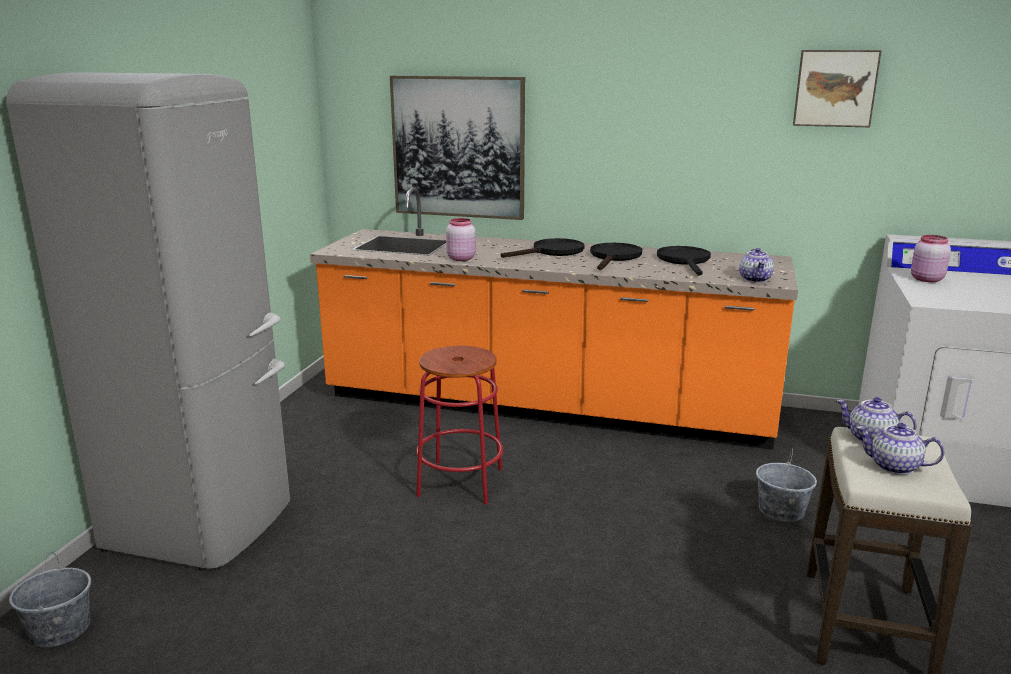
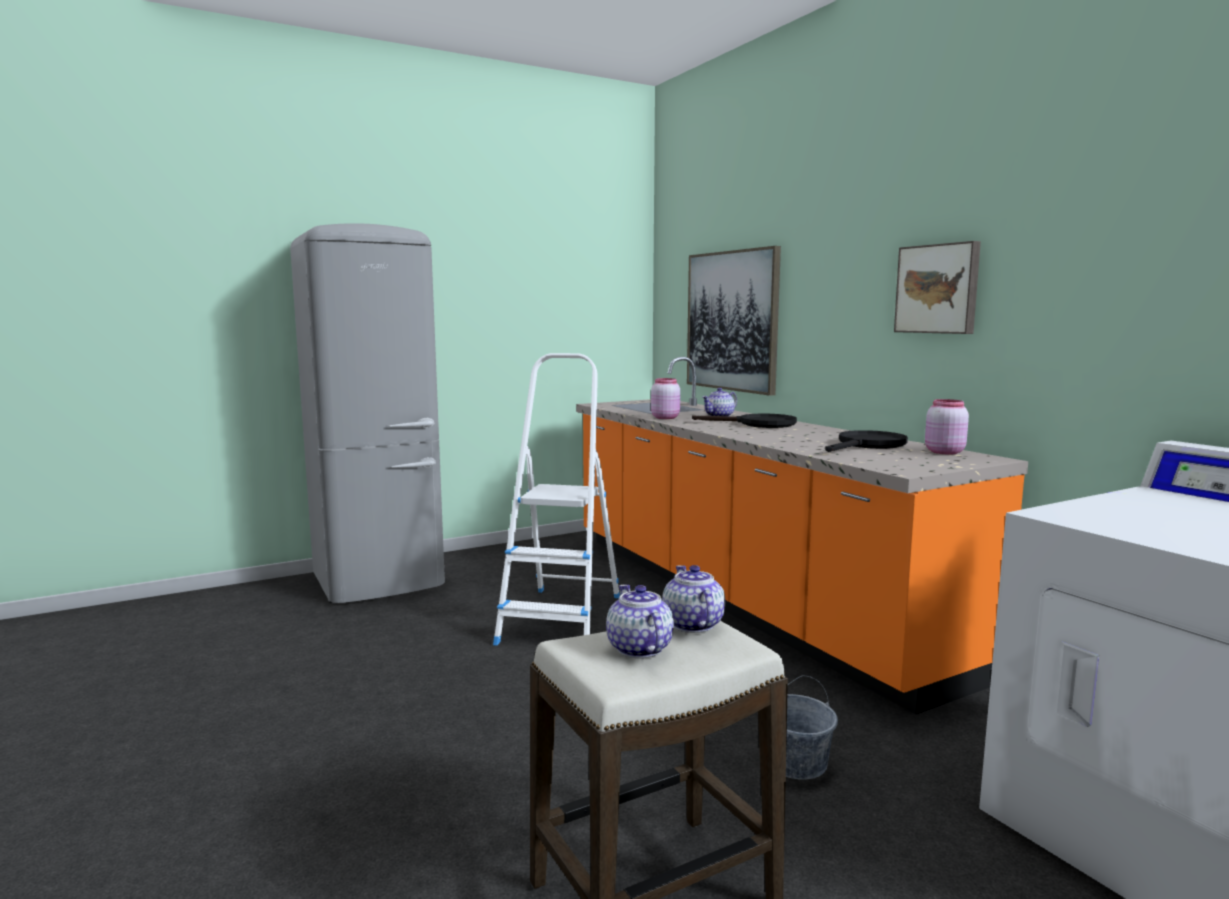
camera: 45 degrees right, 10 degrees down
(60, 629) = (231, 600): grey bucket -> none
(460, 482) = (560, 619): red stool -> white step ladder
(614, 257) = (802, 434): black frying pan -> none
(755, 279) = (890, 465): teapot -> teapot (719, 416)
(835, 88) = (1091, 222): picture -> picture (938, 289)
(925, 279) = (1153, 502): pink jar -> pink jar (943, 452)

